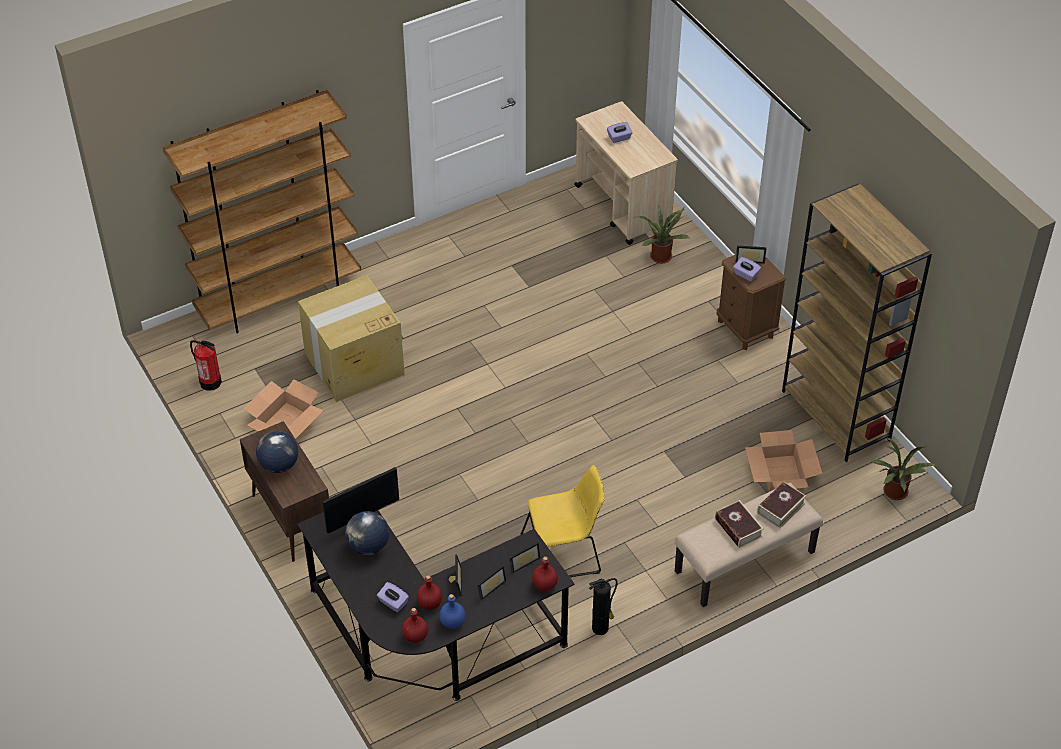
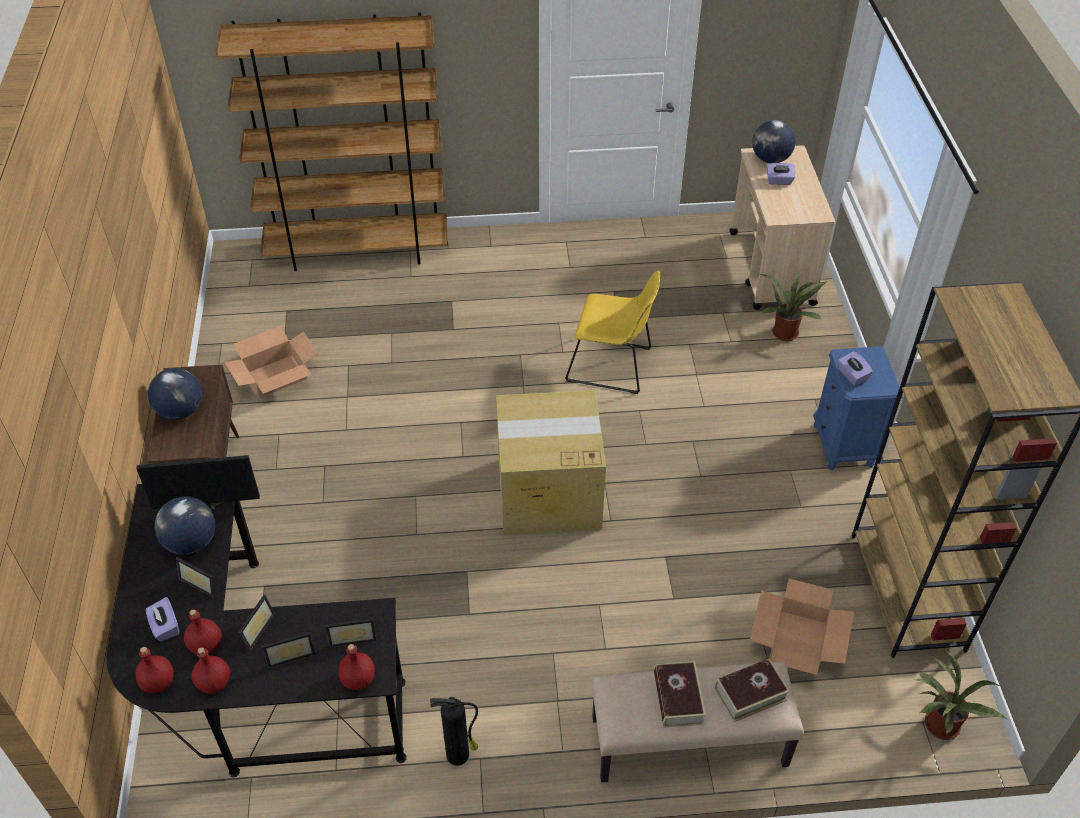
camera: 25 degrees right, 0 degrees up
(210, 382) = (235, 309): fire extinguisher -> none
(353, 364) = (384, 339): cardboard box -> cardboard box (547, 493)
(452, 622) = (213, 683): blue bottle -> red bottle
(564, 553) = (473, 638): yellow chair -> yellow chair (613, 365)
(603, 121) = (770, 159): none -> globe
(745, 329) = (843, 445): brown nightstand -> blue nightstand
(750, 259) = (867, 359): picture frame -> picture frame (202, 582)

